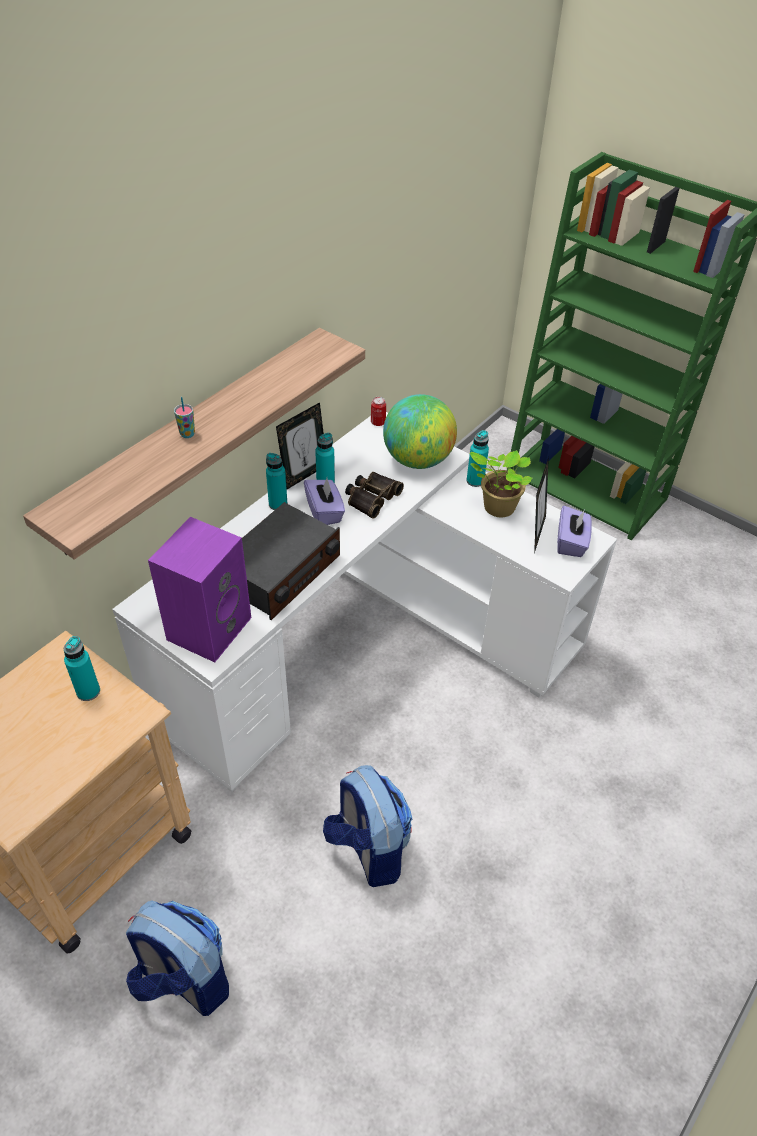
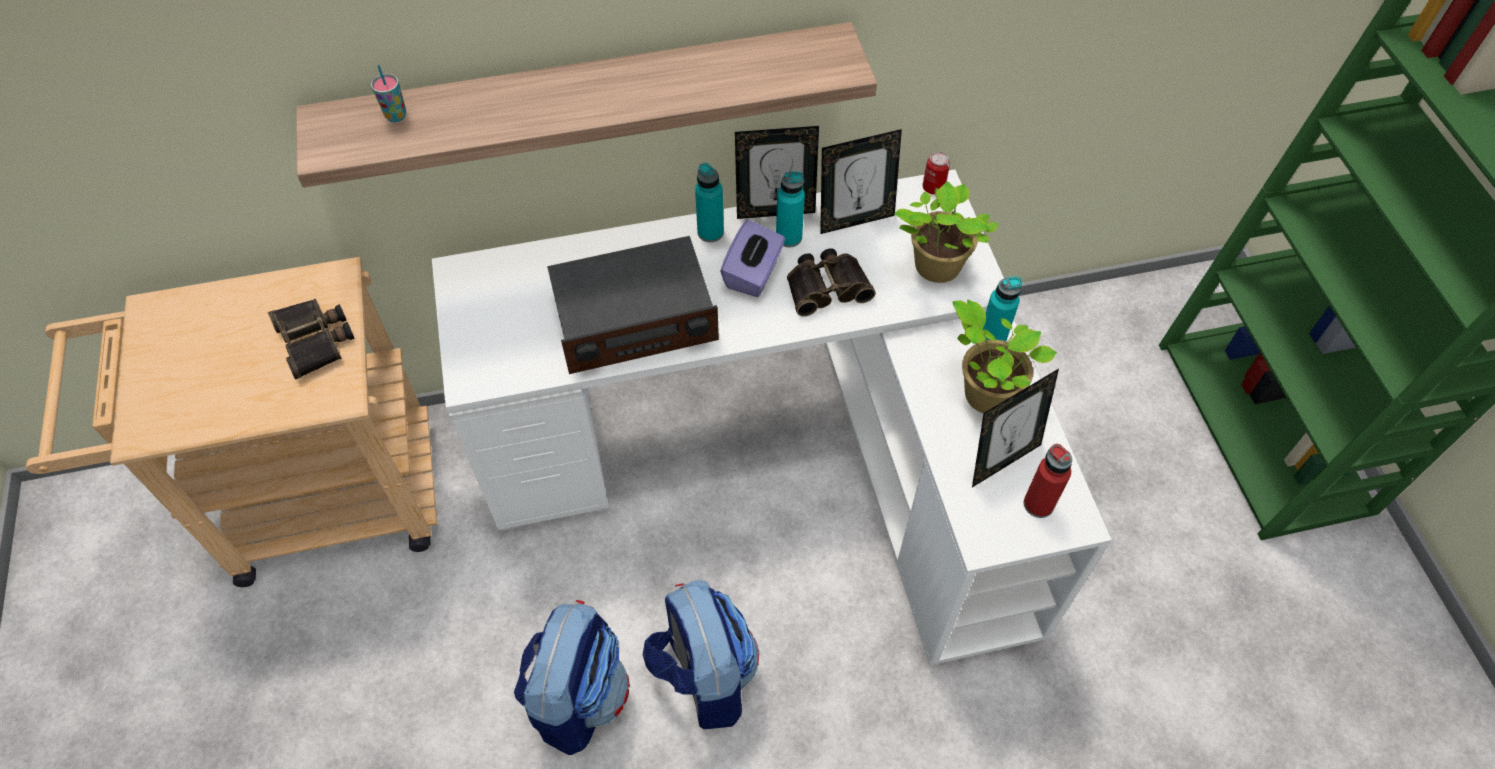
camera: 40 degrees right, 10 degrees up
(88, 691) = (316, 340): turquoise bottle -> binoculars
(184, 979) = (305, 690): backpack -> backpack (704, 676)
(187, 434) = (548, 94): cup -> cup (396, 116)
(209, 626) = (501, 340): purple speaker -> none
(353, 458) = (855, 220): none -> picture frame
(418, 460) = (934, 268): globe -> potted plant
(571, 542) = (1038, 504): purple tissue box -> red bottle

